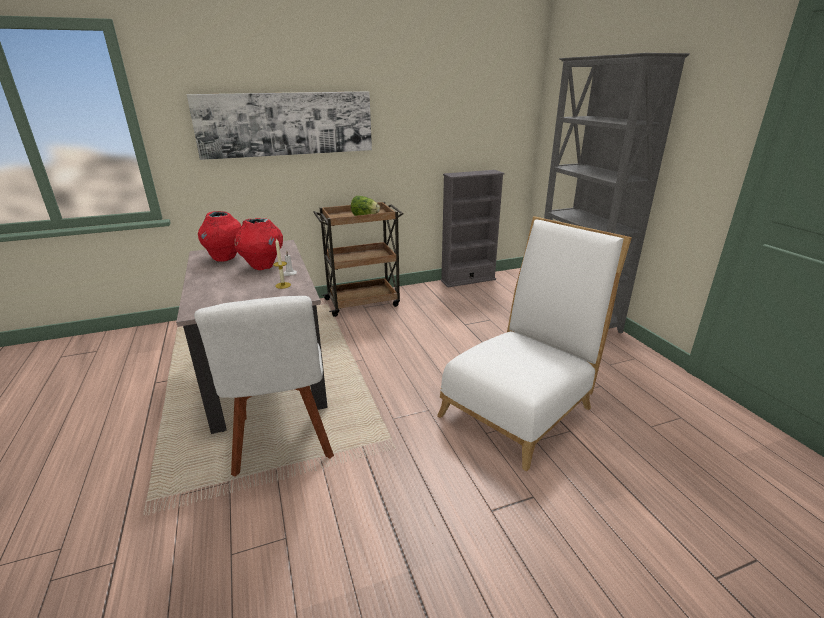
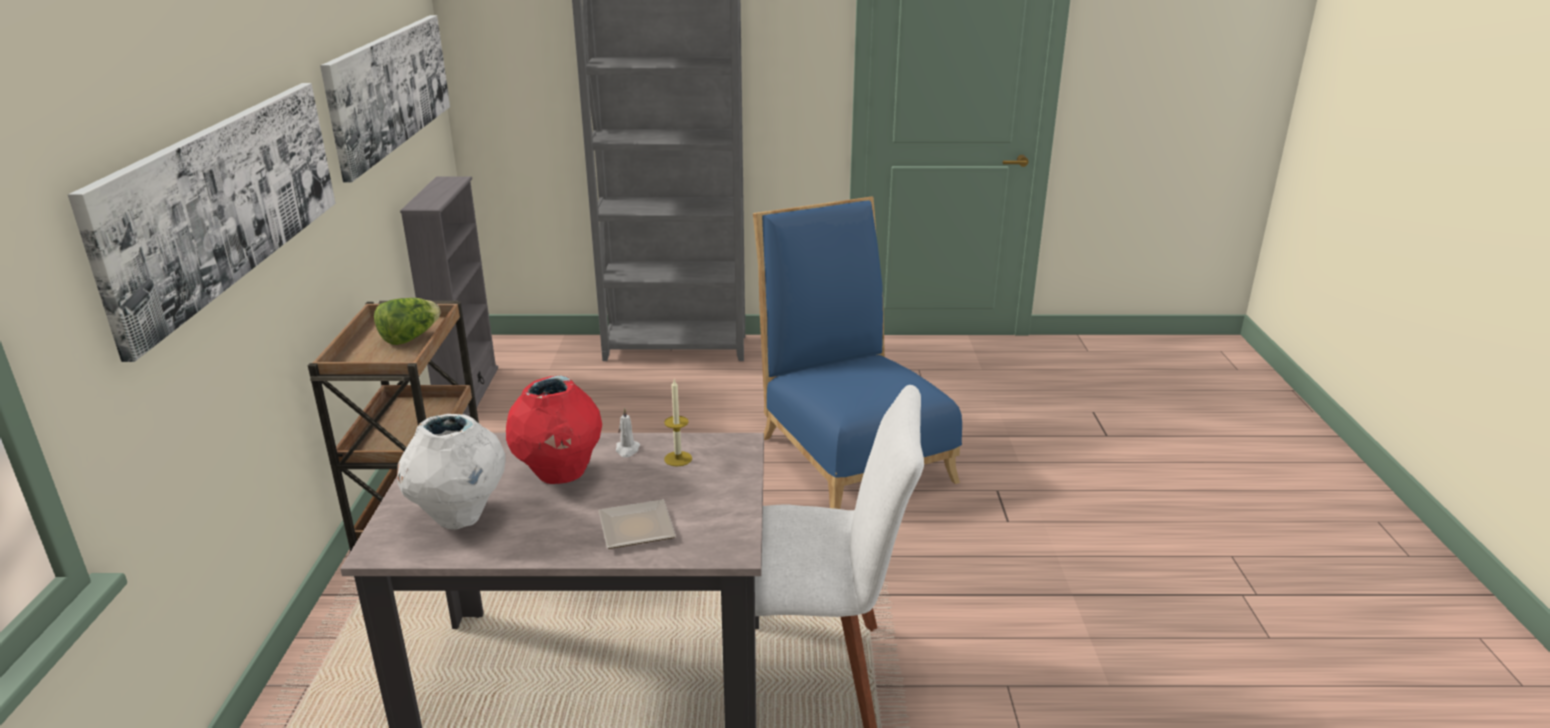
camera: 70 degrees left, 0 degrees up
(214, 290) = (639, 529): none -> plate
(225, 258) = (459, 516): red vase -> white vase
(462, 114) = (390, 89): none -> picture
(521, 407) = (850, 452): white chair -> blue chair

